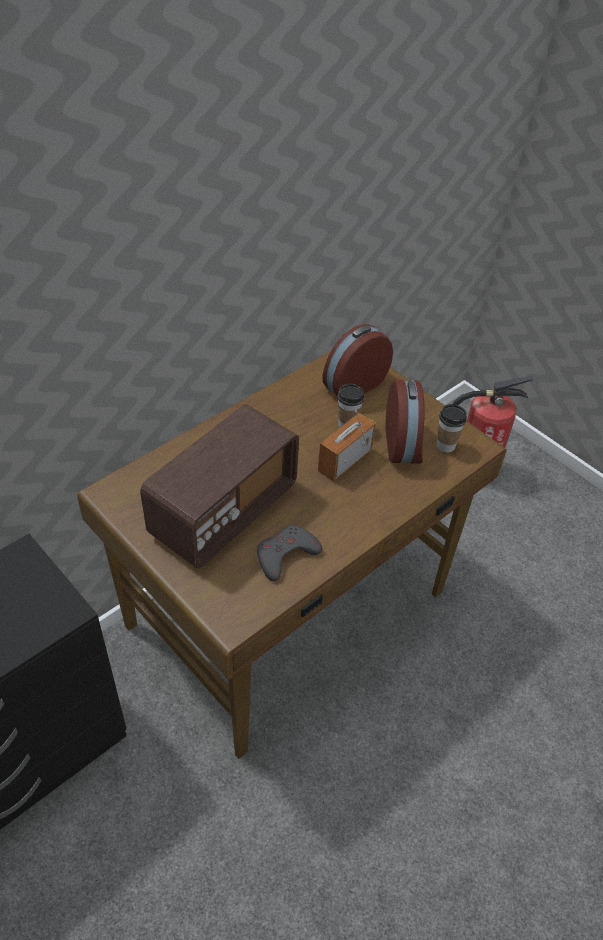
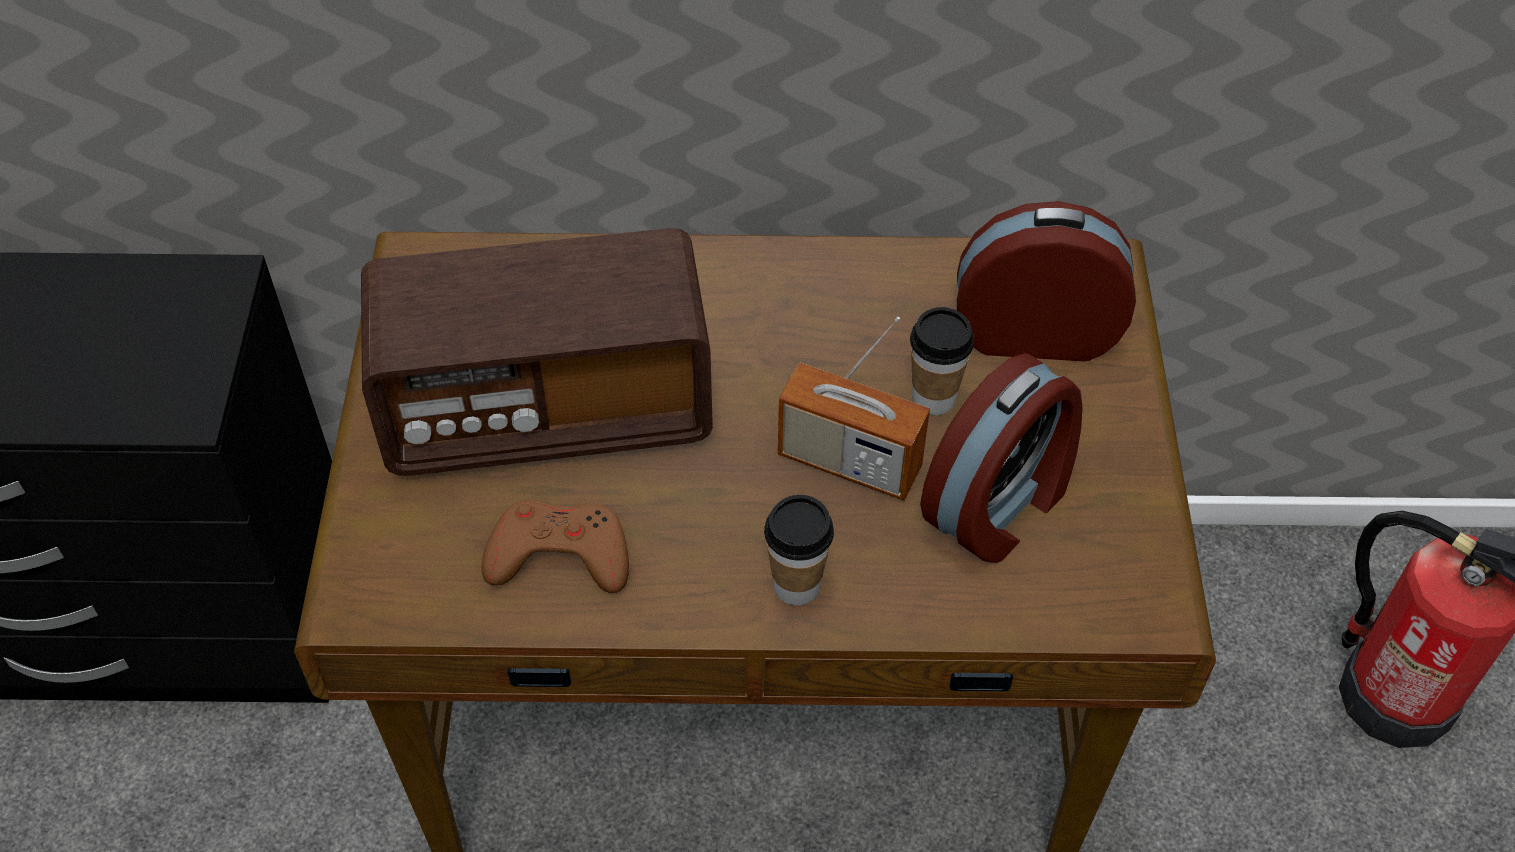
camera: 45 degrees right, 5 degrees up
(285, 555) = (559, 555): grey game controller -> brown game controller
(344, 461) = (849, 462): radio -> radio turned 150 degrees counterclockwise
(445, 445) = (1084, 563): cup -> cup (796, 585)

